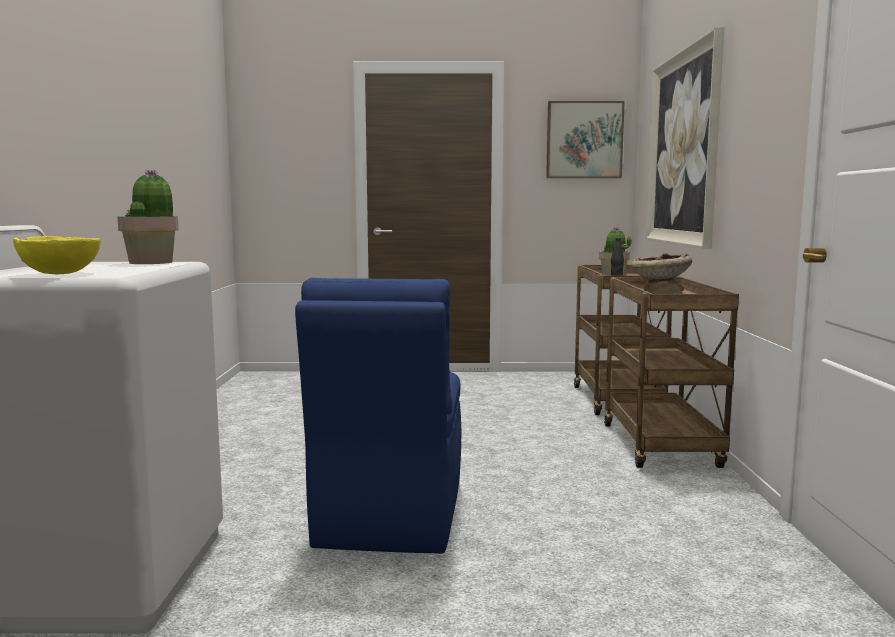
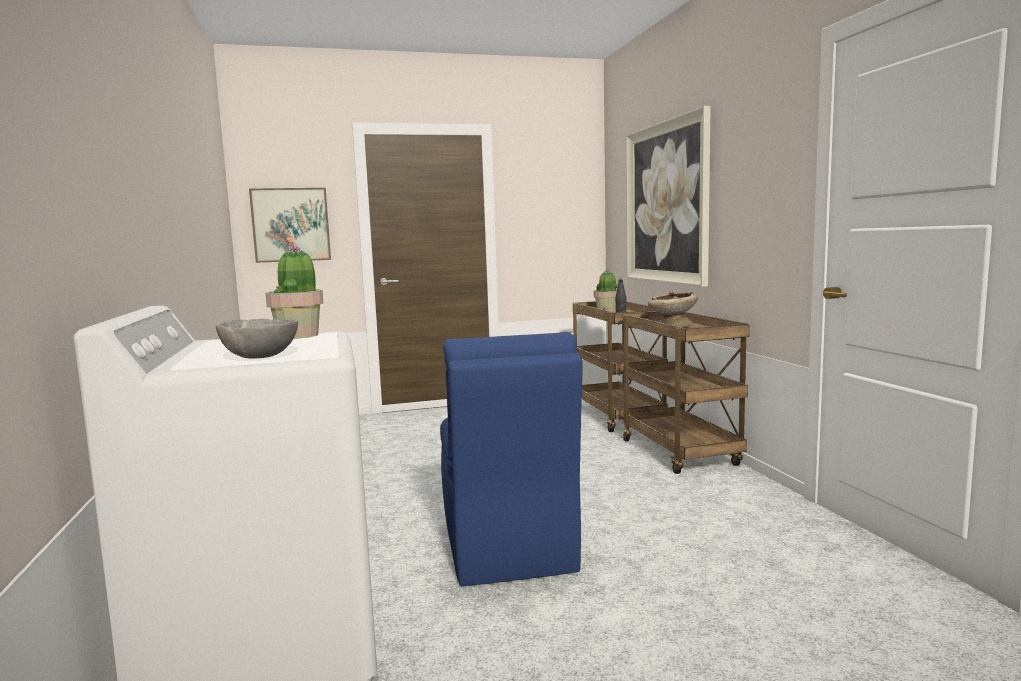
camera: 15 degrees left, 0 degrees up
(59, 274) = (259, 357): yellow bowl -> grey bowl
(584, 140) = (562, 193): picture -> picture (291, 225)

